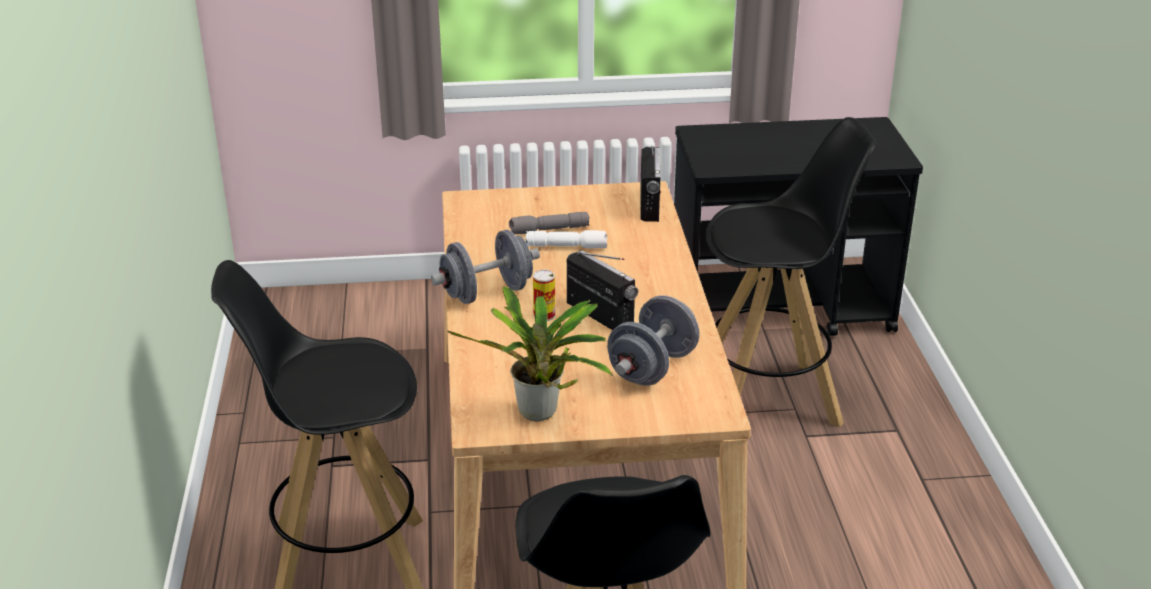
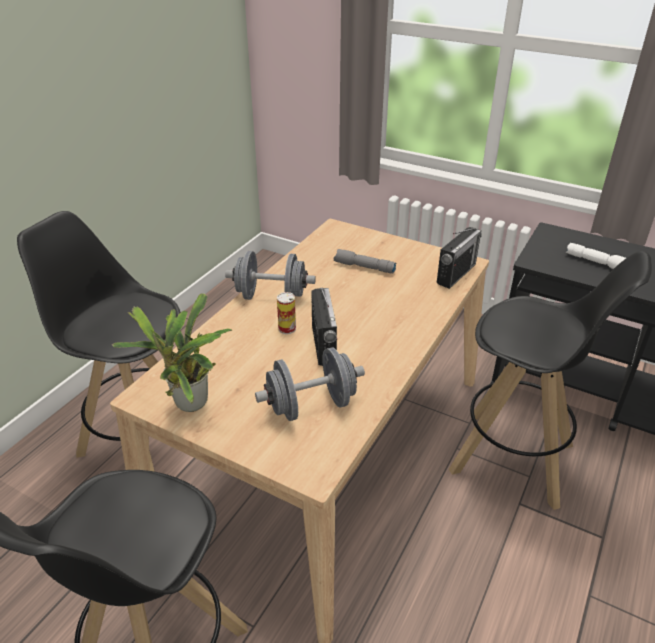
camera: 35 degrees right, 5 degrees up
(567, 246) = (363, 283): white flashlight -> white flashlight (597, 263)

